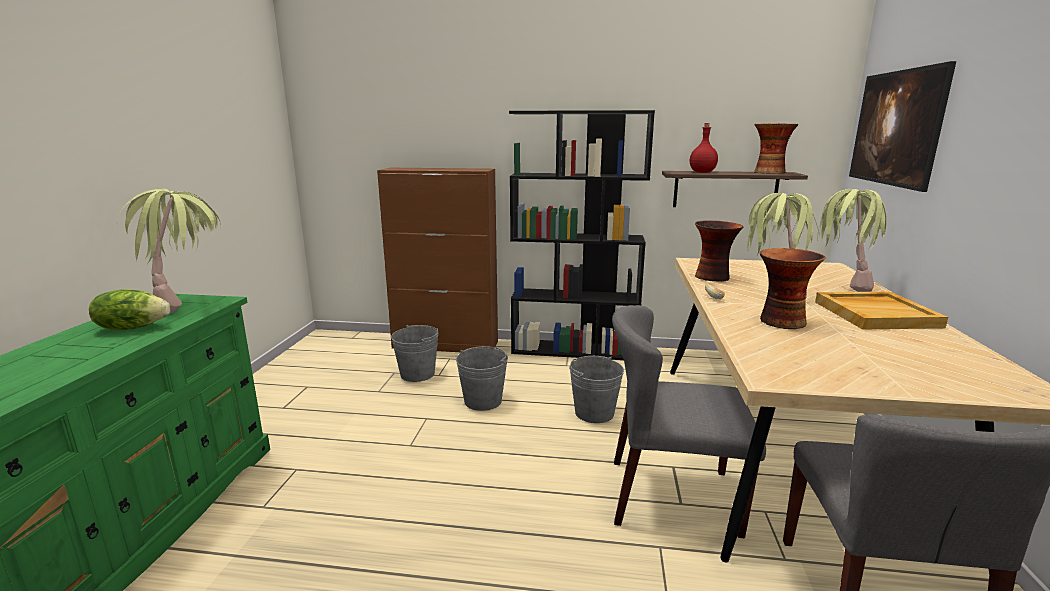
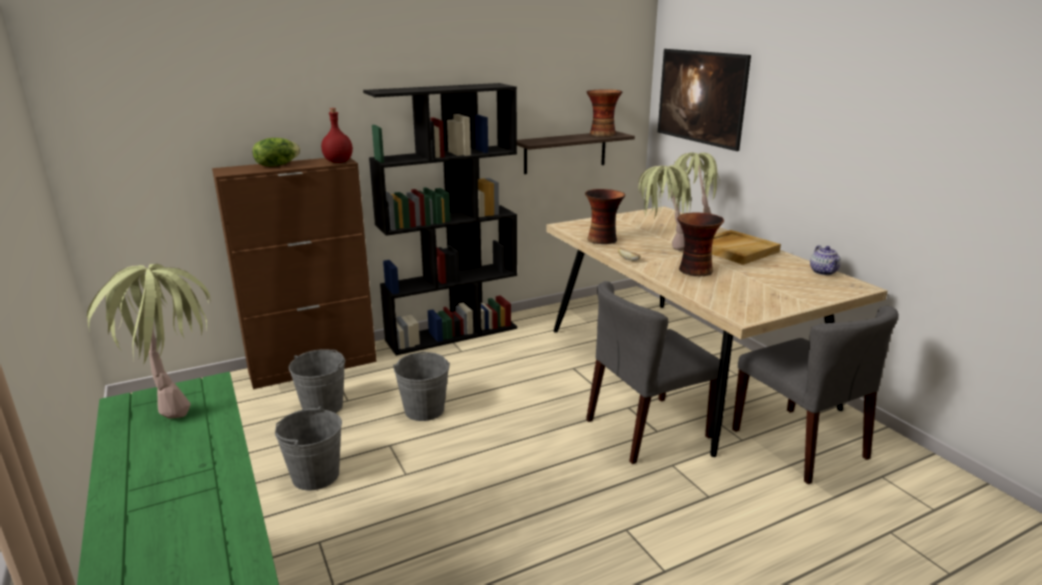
camera: 35 degrees left, 5 degrees up
(133, 327) = (178, 443): lettuce -> lettuce (277, 165)
(594, 413) = (531, 386): grey bucket -> grey bucket (315, 475)
(701, 172) = (552, 140): red bottle -> red bottle (337, 162)
(993, 363) = (824, 272): none -> teapot

